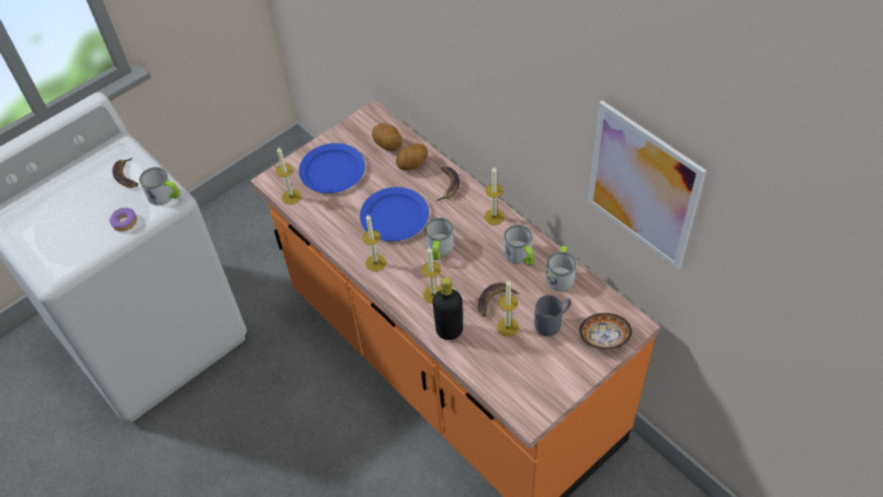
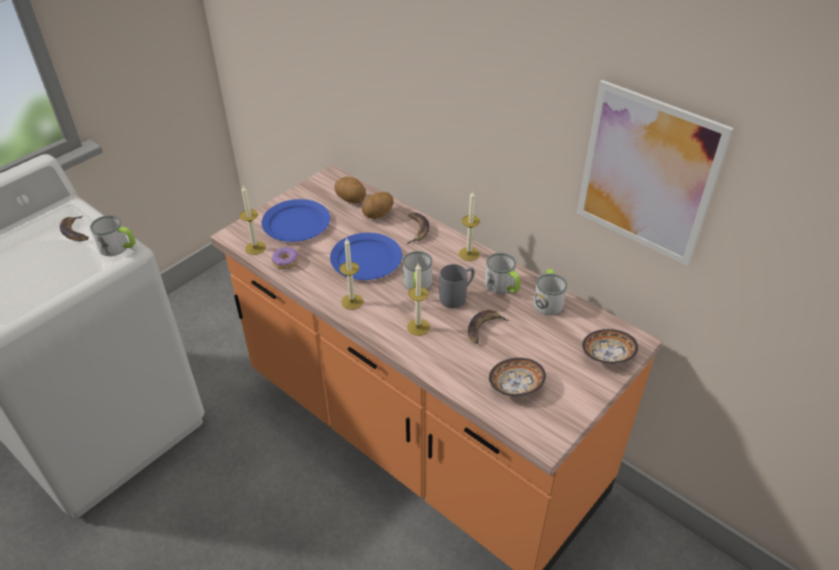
camera: 10 degrees left, 10 degrees down
(124, 223) = (72, 274): donut -> donut (285, 262)
(449, 330) = (441, 360): black bottle -> none
(507, 327) = (503, 352): candle -> none
(511, 362) = (514, 386): none -> bowl
(553, 322) = (550, 345): grey mug -> grey mug (457, 296)

